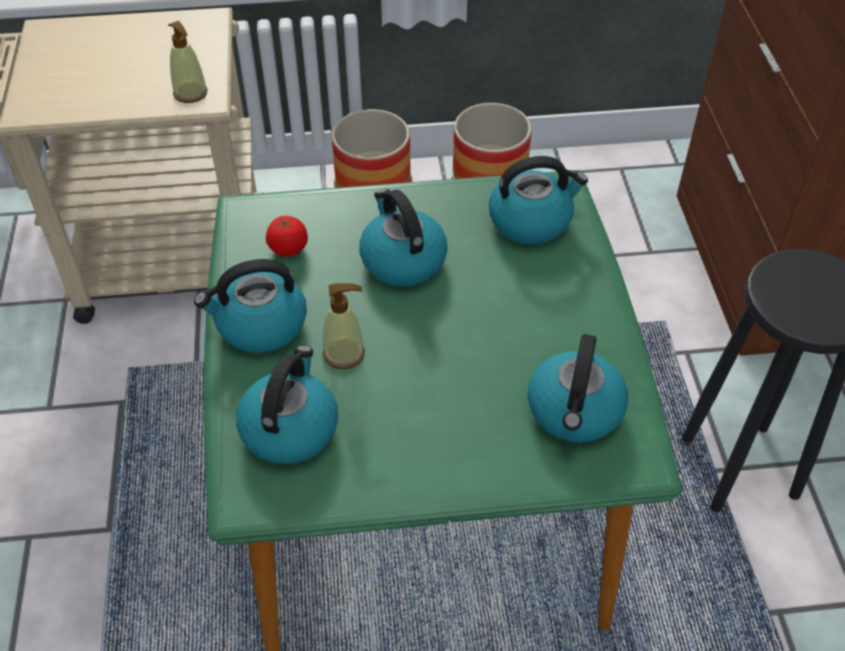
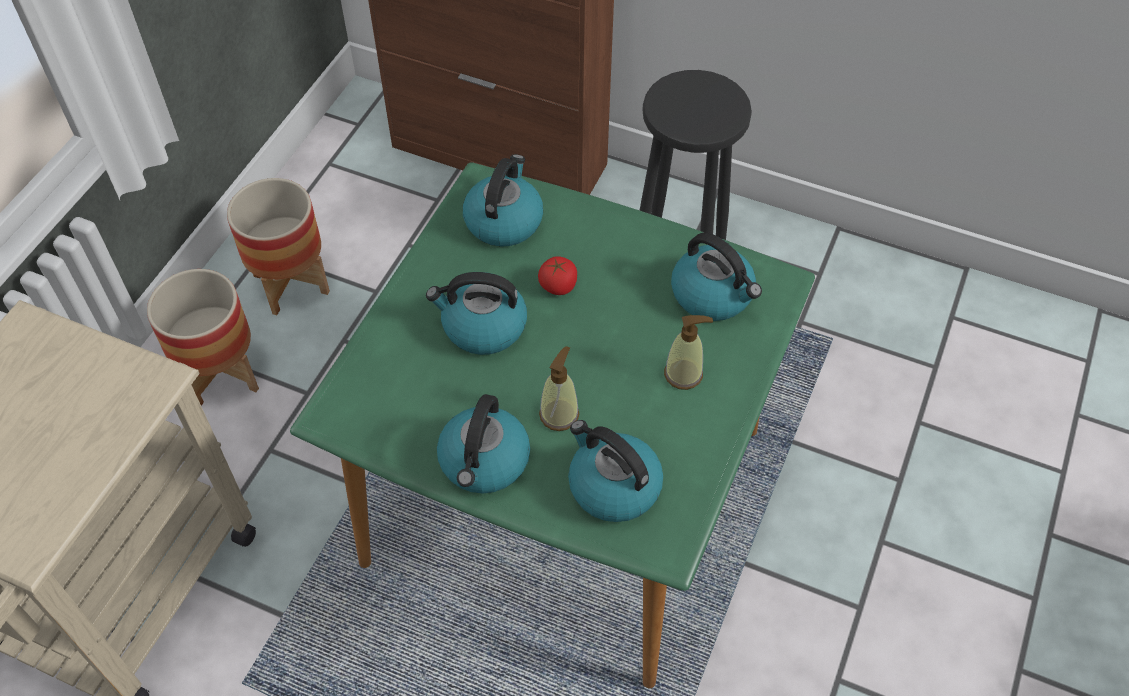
camera: 60 degrees left, 5 degrees up
(190, 93) = (136, 388): soap dispenser -> soap dispenser (683, 374)
(288, 248) = (405, 402): tomato -> tomato (558, 286)

